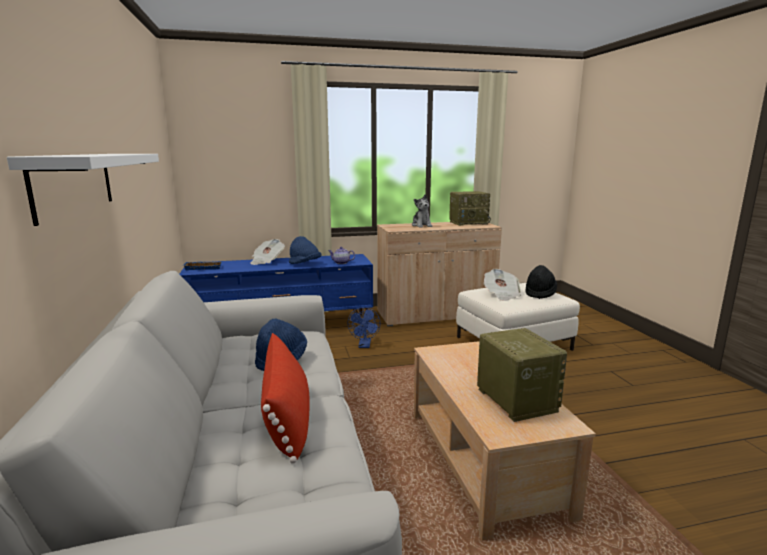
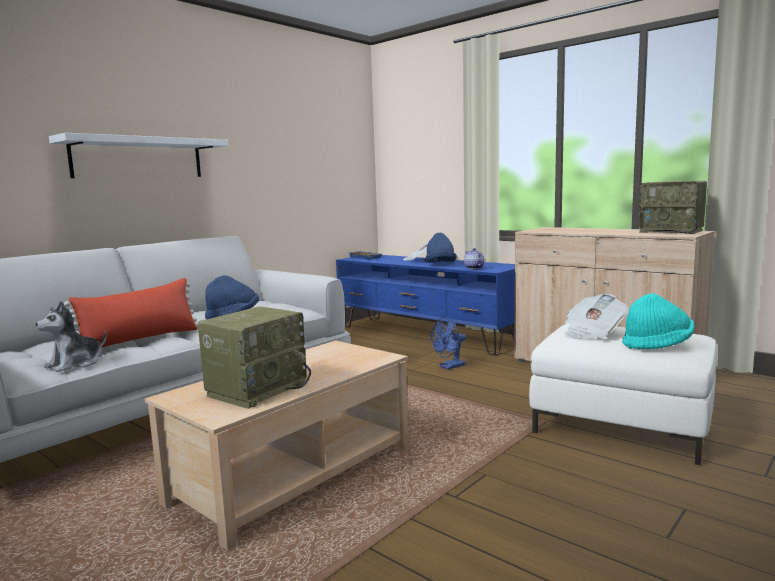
camera: 55 degrees right, 5 degrees down
(421, 225) = (587, 230): plush toy -> plush toy (75, 364)
(540, 293) = (657, 345): black hat -> turquoise hat

